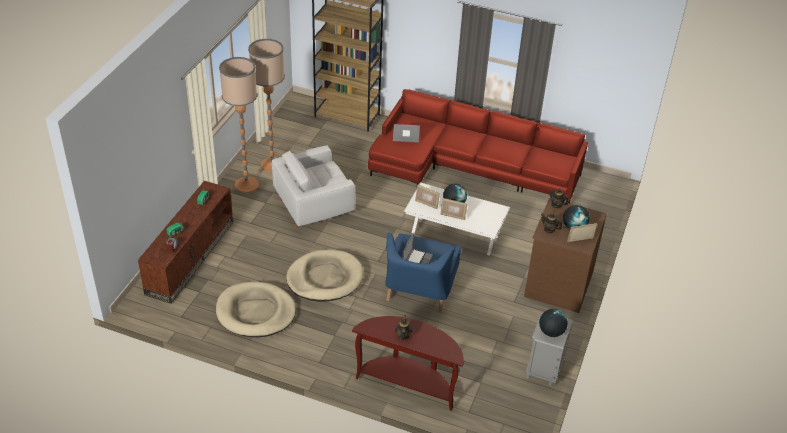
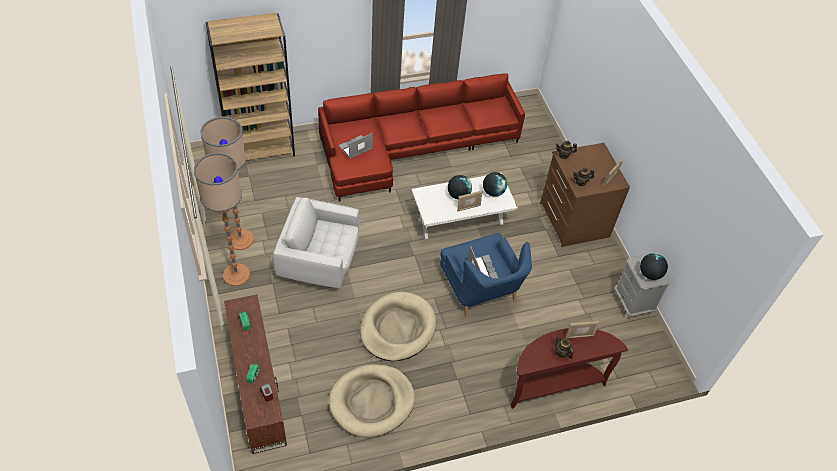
camera: 40 degrees left, 10 degrees up
(314, 206) = (320, 260): white armchair -> white armchair turned 75 degrees clockwise
(426, 204) = (437, 207): picture frame -> picture frame (579, 336)
(574, 227) = (595, 169): globe -> globe (493, 192)

